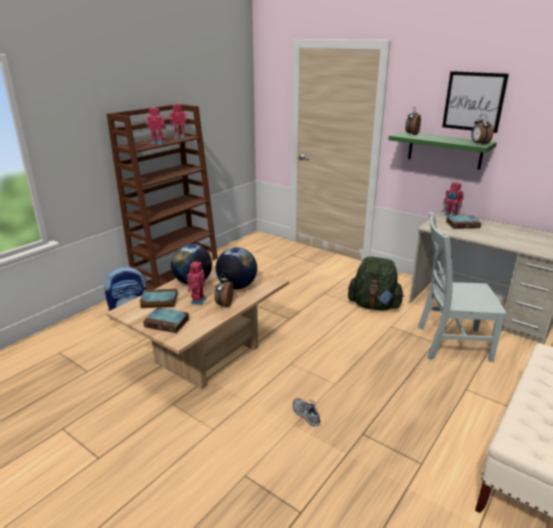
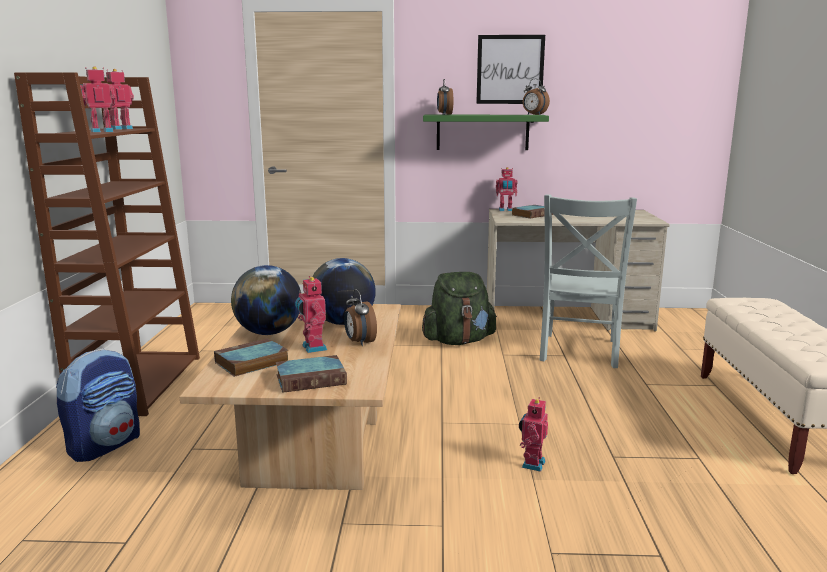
camera: 35 degrees left, 10 degrees down
(306, 415) = (531, 464): shoe -> toy robot
(449, 343) = (578, 352): grey chair -> grey chair turned 45 degrees counterclockwise

